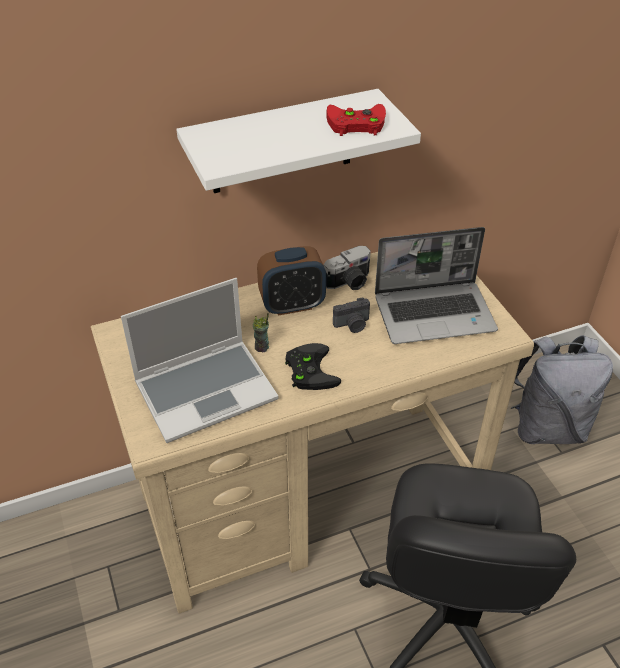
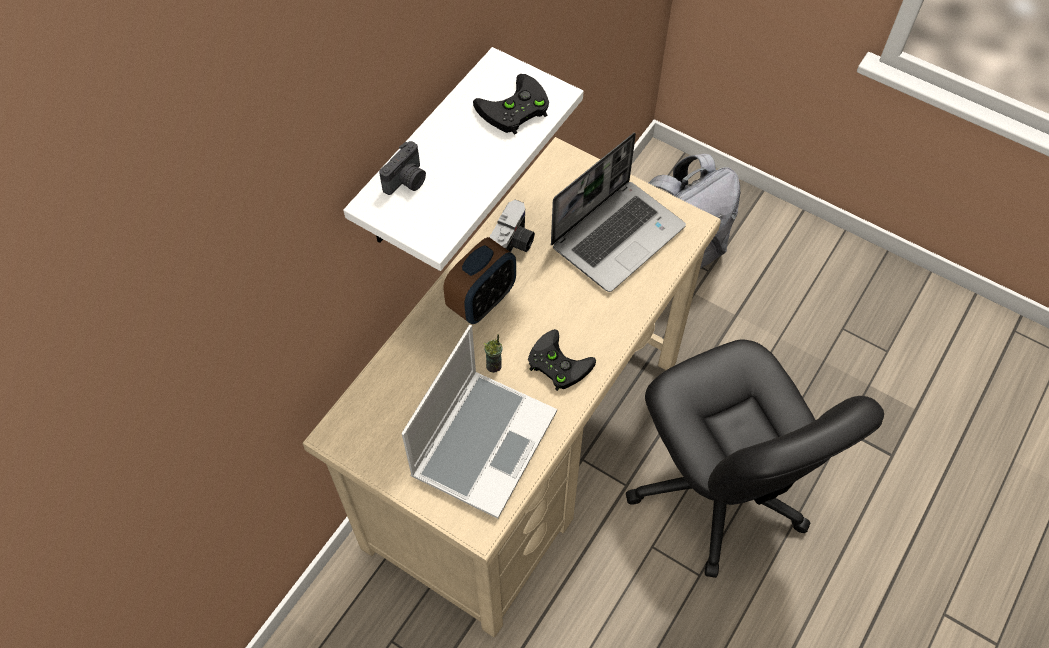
camera: 35 degrees left, 15 degrees up
(352, 325) = (555, 291): camera -> camera (407, 181)
(354, 124) = (513, 110): red game controller -> black game controller

